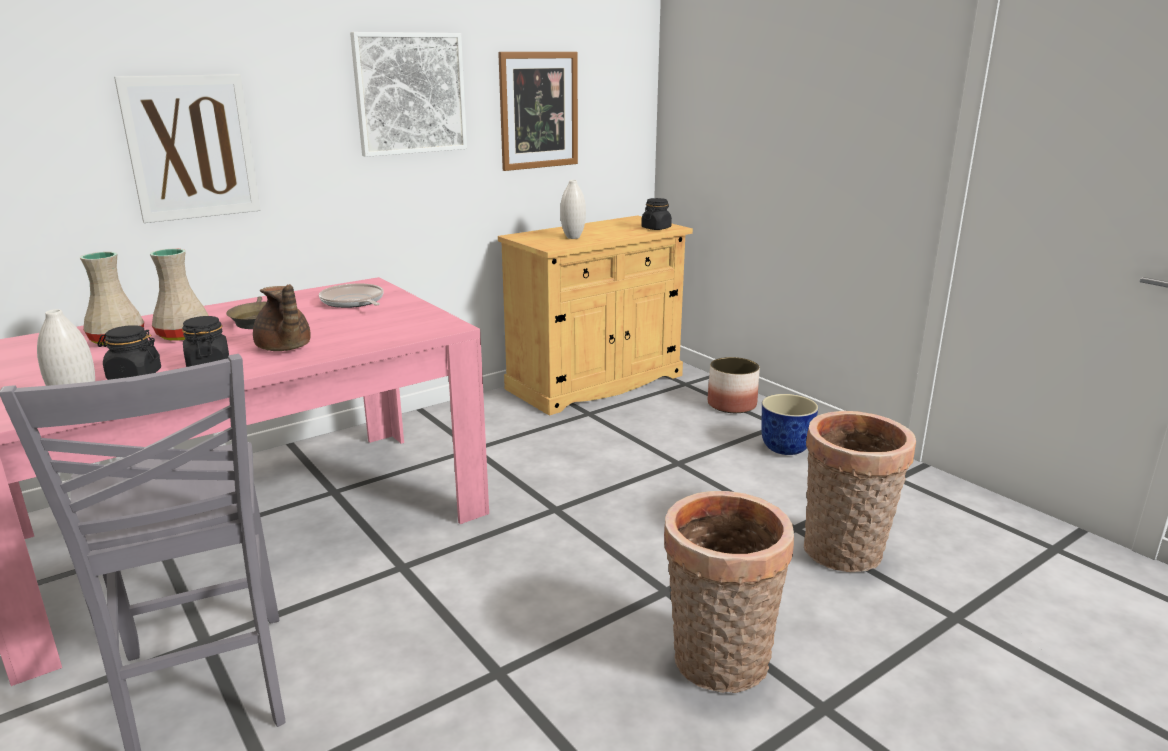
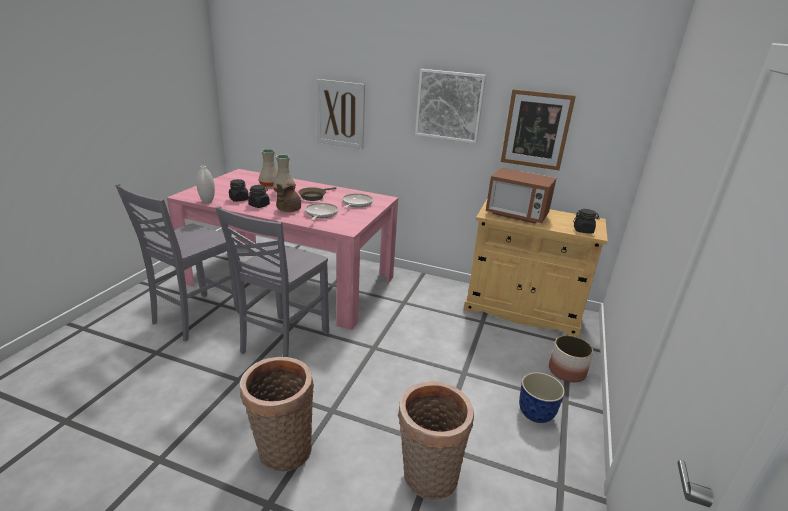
camera: 55 degrees right, 5 degrees up
(350, 330) = (320, 214): none -> frying pan
(443, 592) = (283, 343): none -> grey chair
(573, 237) = (516, 215): white vase -> microwave

